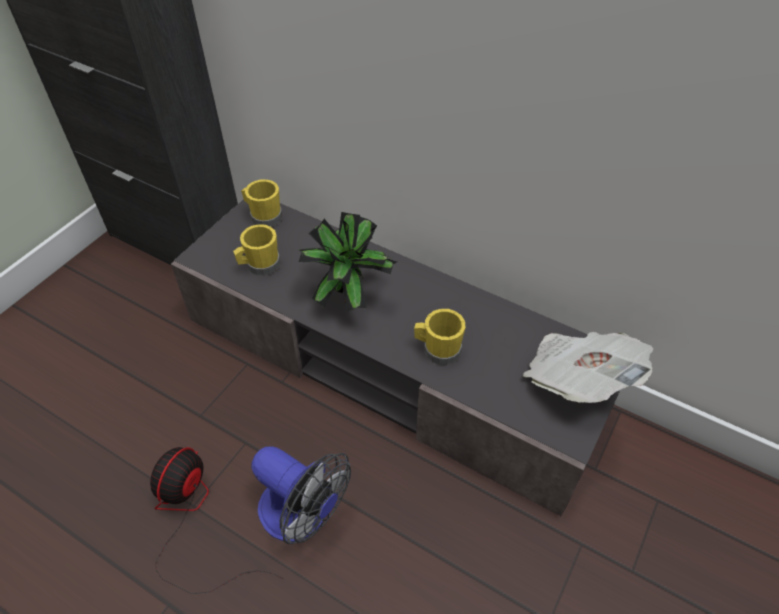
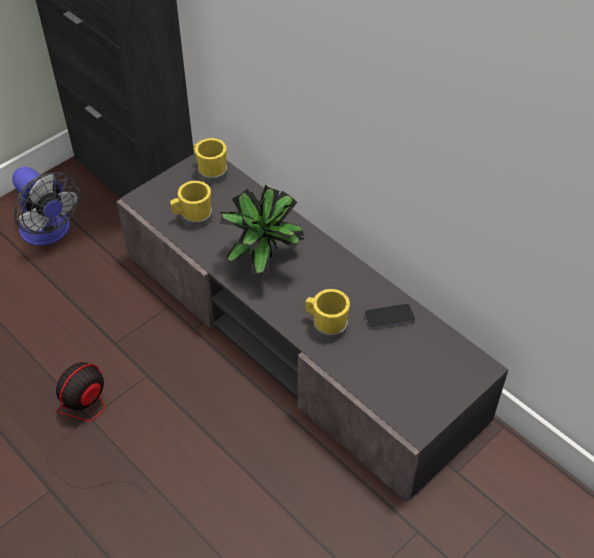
camera: 15 degrees right, 0 degrees up
(303, 515) = (179, 447): fan -> fan (49, 232)
(498, 327) = (389, 317): none -> phone
(578, 378) = (444, 378): newspaper -> none

